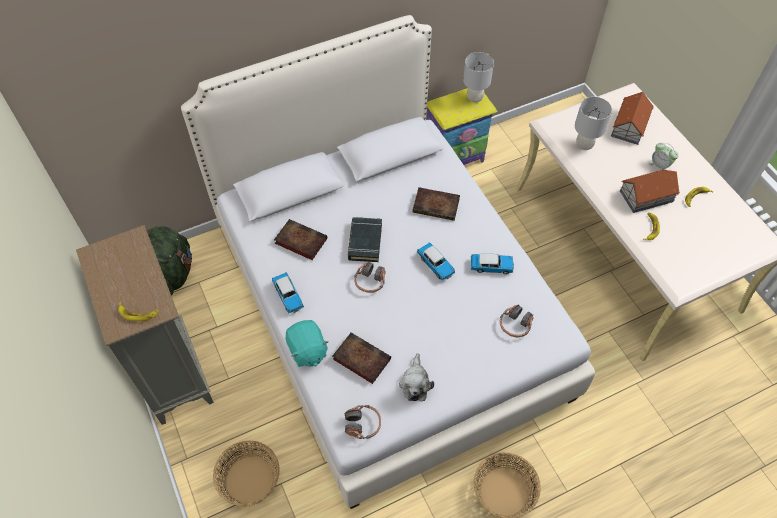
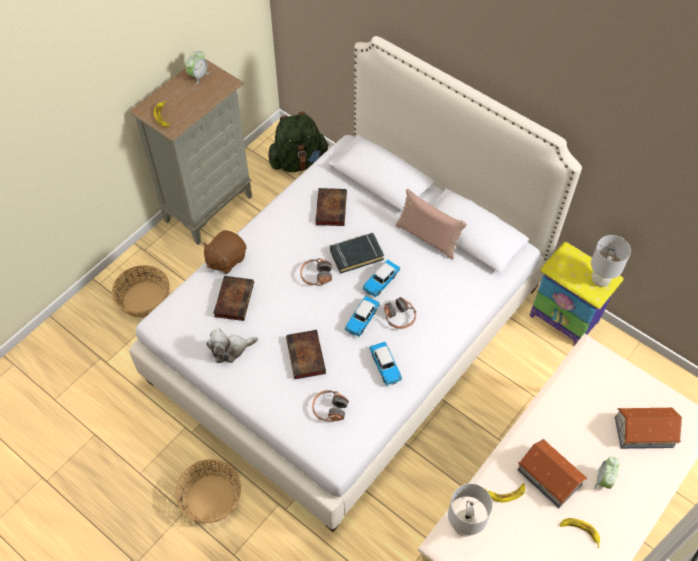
camera: 65 degrees right, 0 degrees up
(104, 261) = (198, 76): none -> alarm clock
(288, 296) = (271, 224): toy car -> toy car (381, 281)
(307, 351) = (226, 259): turquoise plush toy -> brown plush toy
(363, 424) = (174, 325): headphones -> headphones (399, 317)
(376, 183) = (428, 237): none -> beige pillow
(437, 206) = (431, 295): book -> book (306, 357)
(584, 145) = (583, 394): grey table lamp -> grey table lamp (465, 527)

